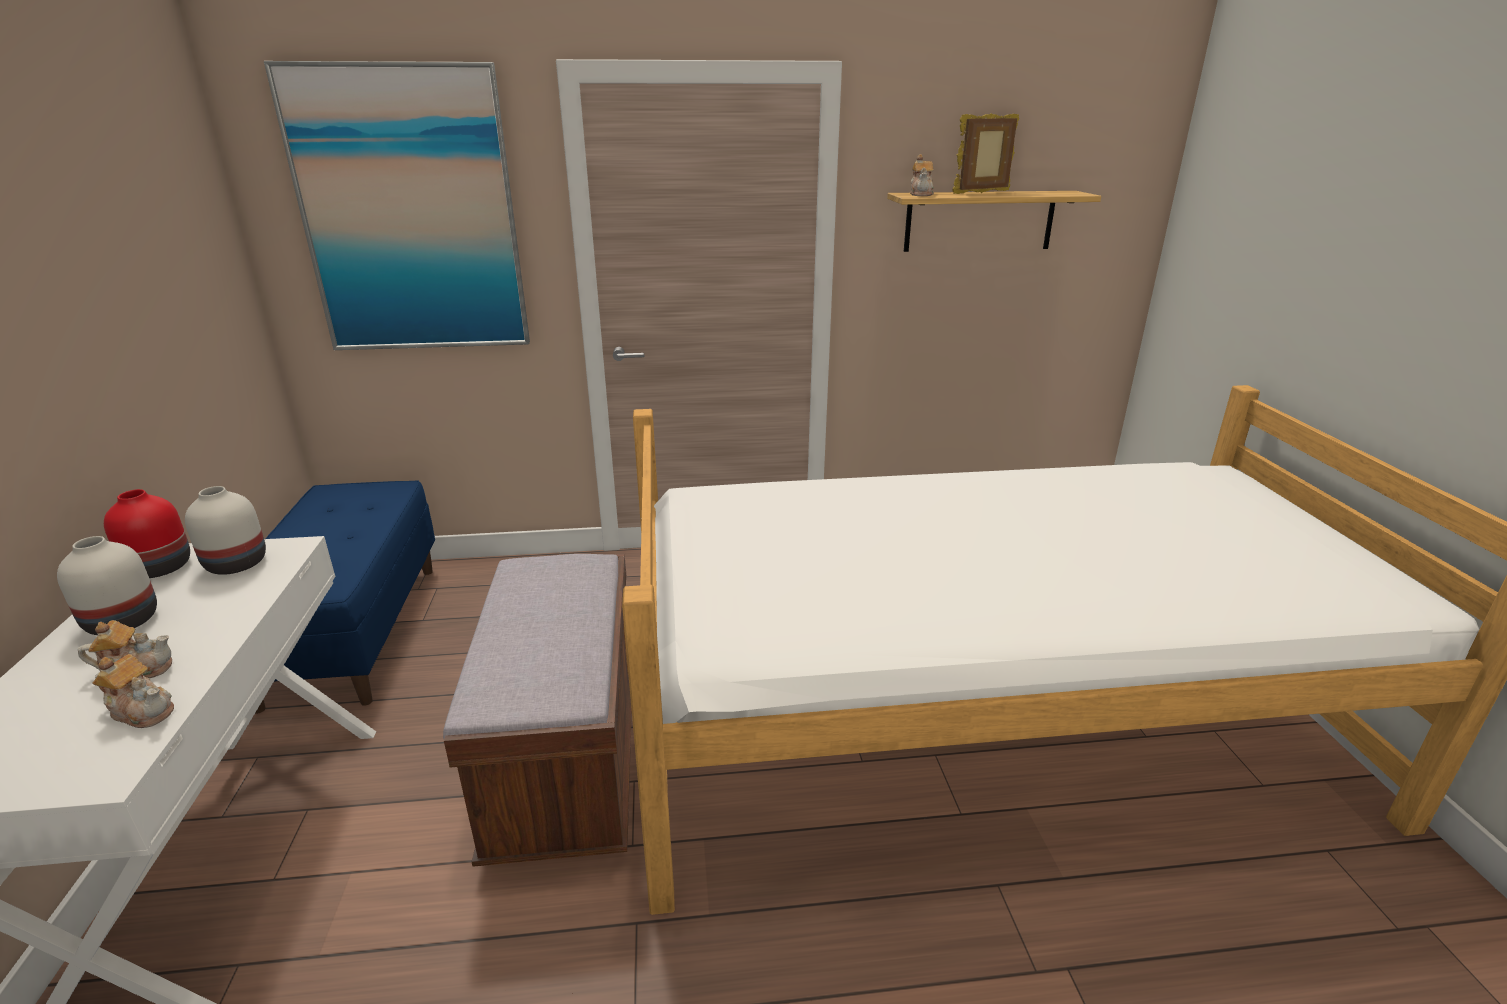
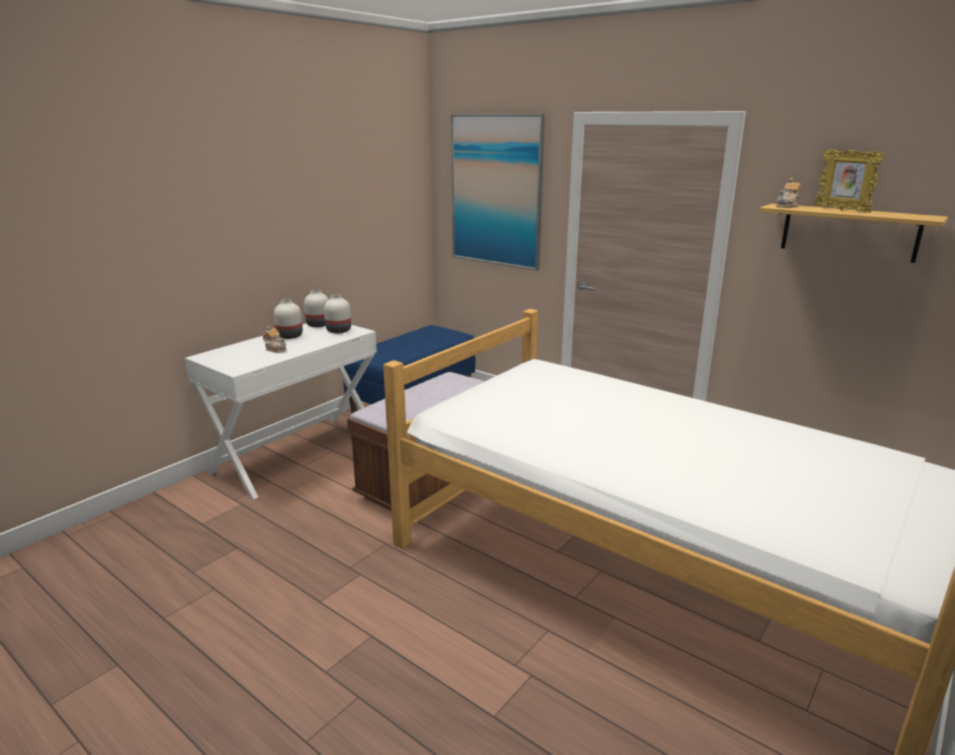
camera: 45 degrees right, 5 degrees down
(143, 711) = (263, 359): teapot -> none
(161, 567) = (319, 325): red vase -> white vase
(982, 193) = (841, 210): picture frame -> picture frame turned 135 degrees counterclockwise

